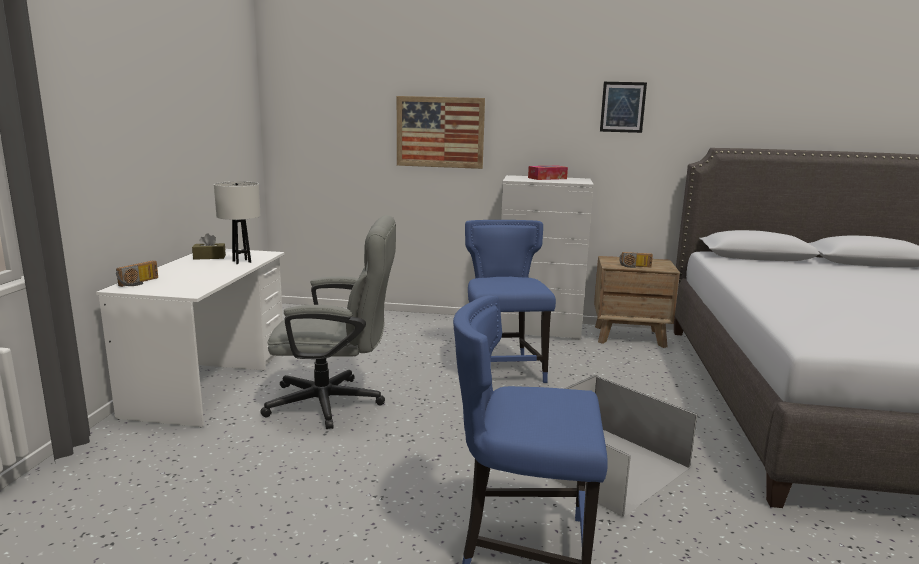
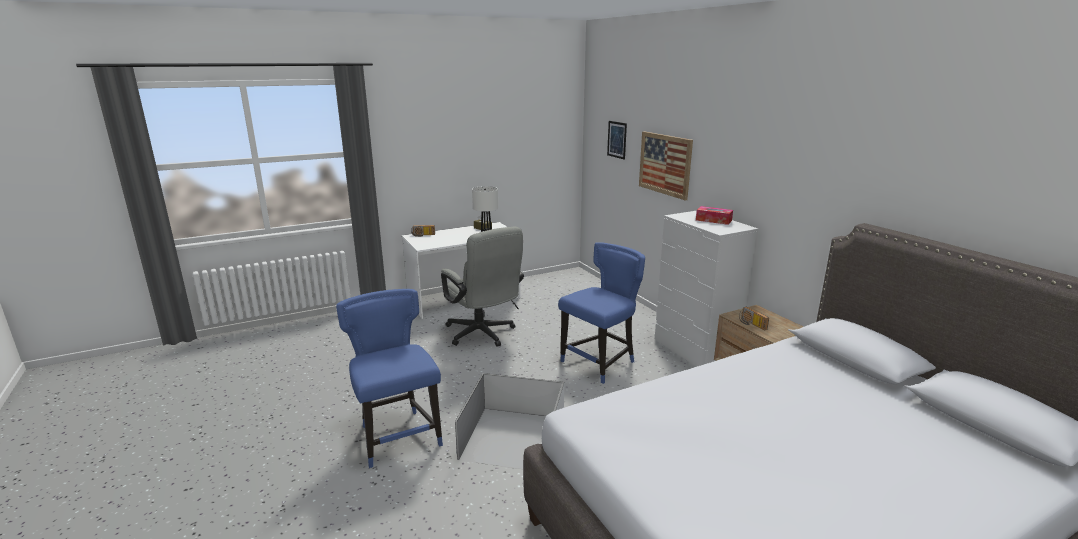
camera: 55 degrees right, 5 degrees up
(622, 107) = (791, 163): picture -> picture (617, 139)

